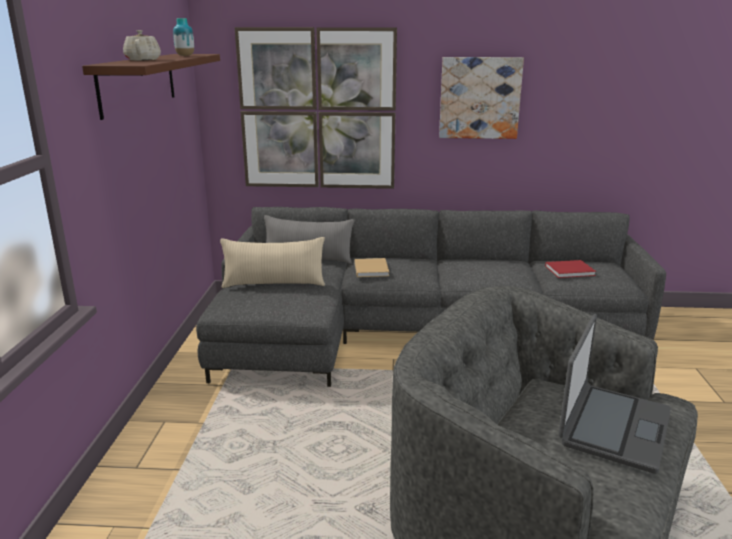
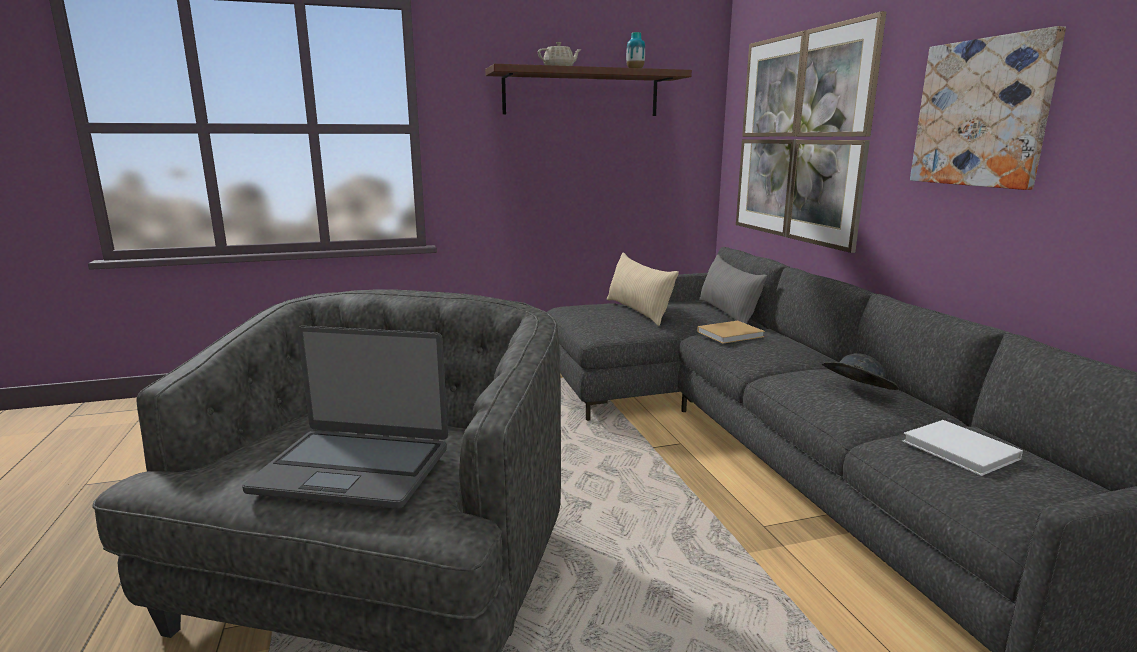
camera: 70 degrees right, 5 degrees down
(493, 268) = (856, 392): none -> grey hat
(571, 270) = (962, 451): red book -> white book

